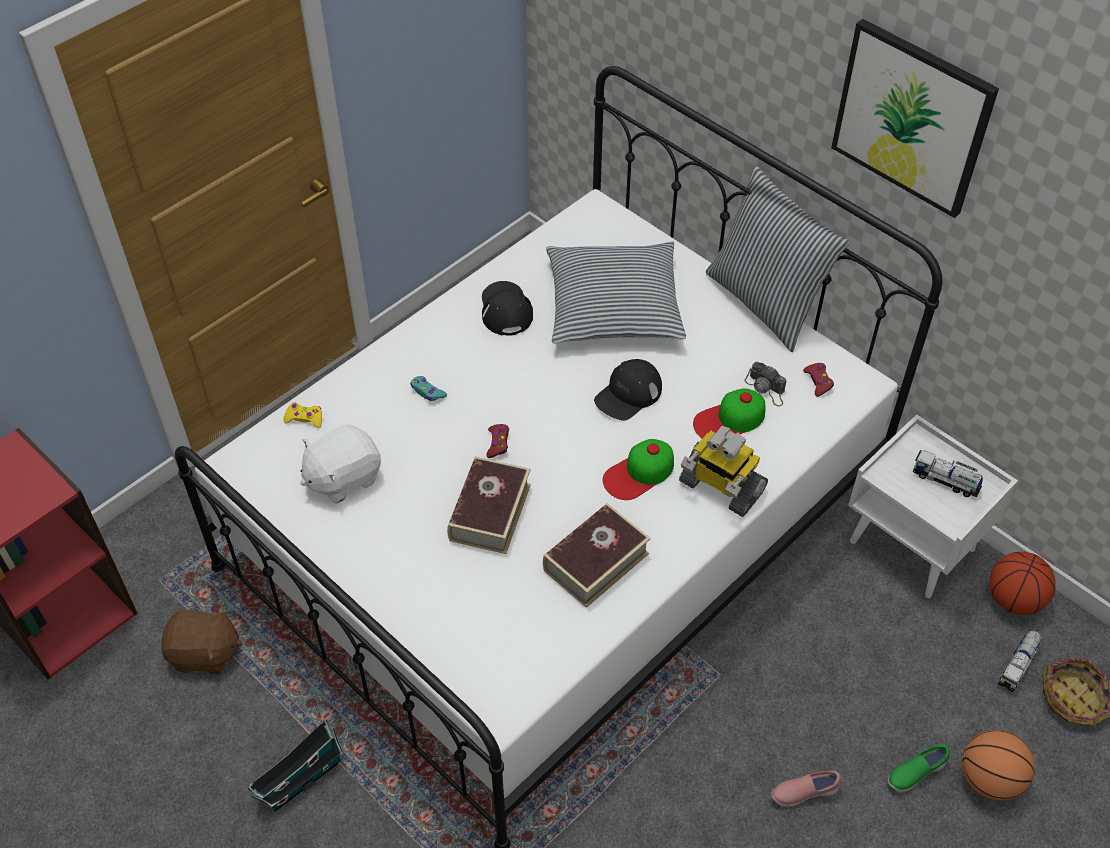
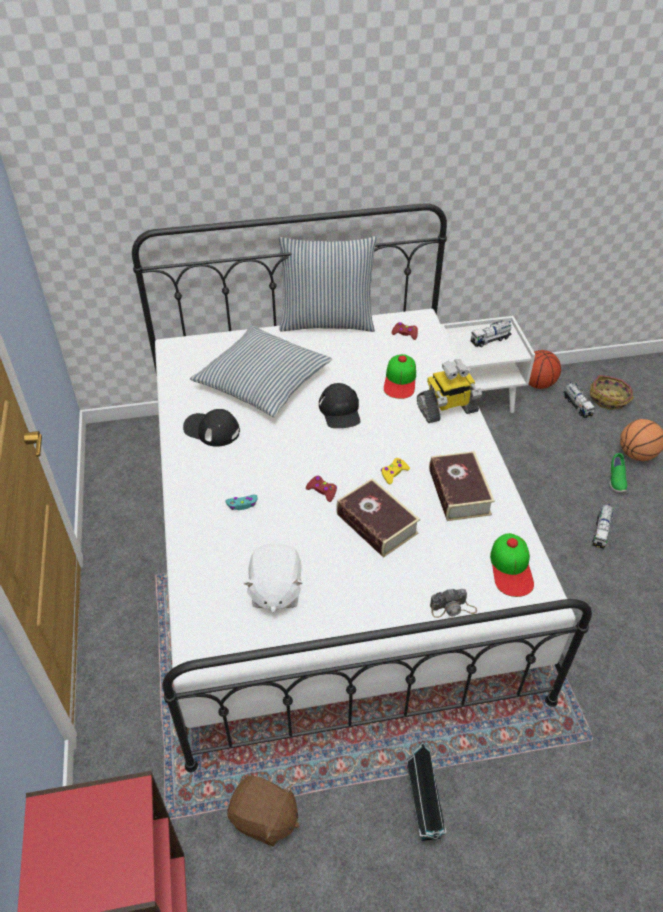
camera: 55 degrees left, 5 degrees down
(204, 654) = (264, 819): brown plush toy -> brown plush toy turned 75 degrees clockwise
(304, 418) = (196, 587): yellow game controller -> yellow game controller (393, 473)
(639, 473) = (406, 438): cap -> cap (511, 568)
(766, 389) = (391, 355): camera -> camera (453, 608)
(803, 792) = (601, 531): pink shoe -> toy truck
(912, 117) = (394, 123): picture -> none

